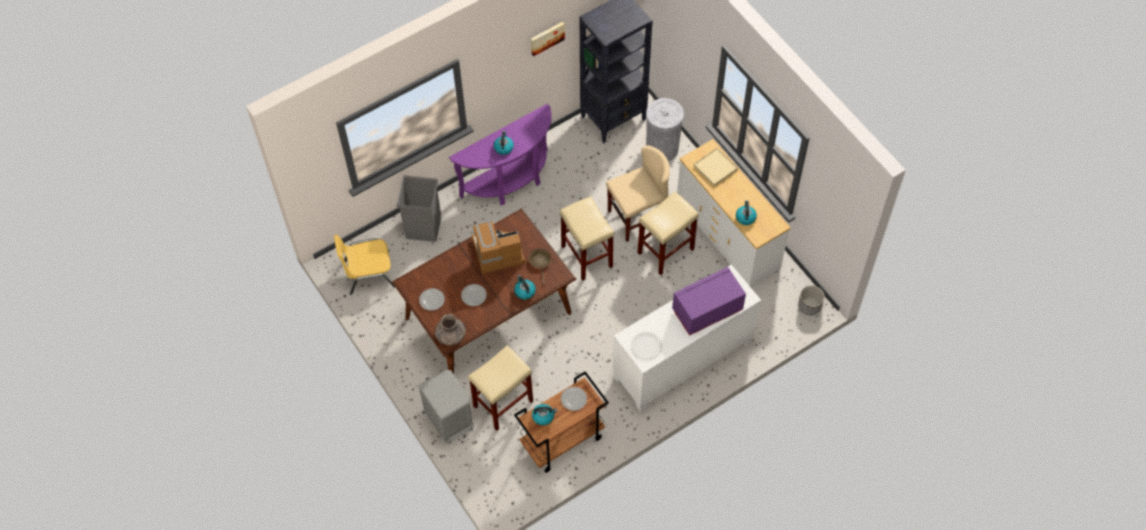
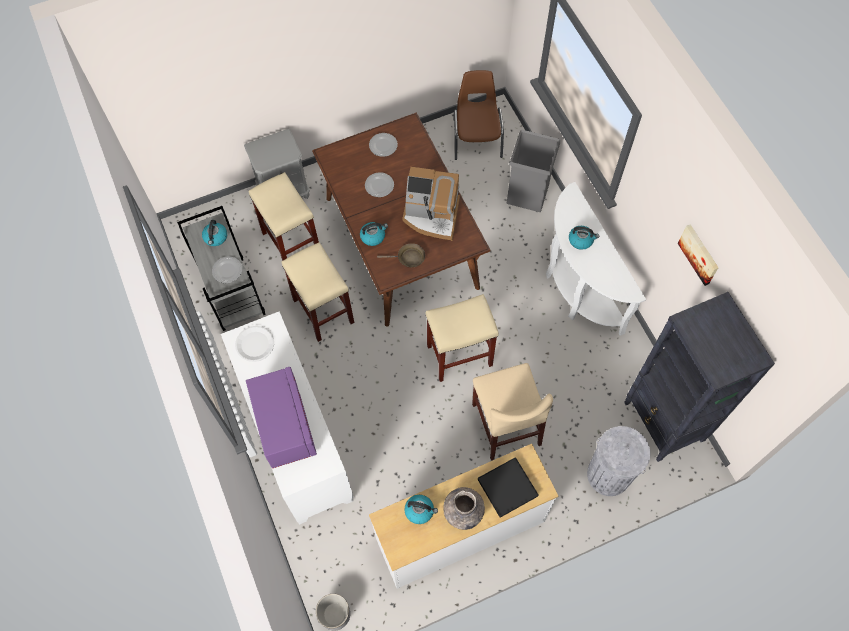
camera: 100 degrees right, 5 degrees up
(368, 273) = (477, 137): yellow chair -> brown chair
(451, 336) = (334, 158): grey vase -> grey vase (463, 511)
(497, 252) = (431, 216): coffee machine -> coffee machine turned 105 degrees clockwise
(510, 181) = (578, 288): purple console table -> white console table
(562, 441) = (232, 292): brown cart -> grey cart
(665, 251) = (450, 447): beige stool -> beige stool (322, 310)
(715, 168) = (507, 488): beige tray -> black tray

